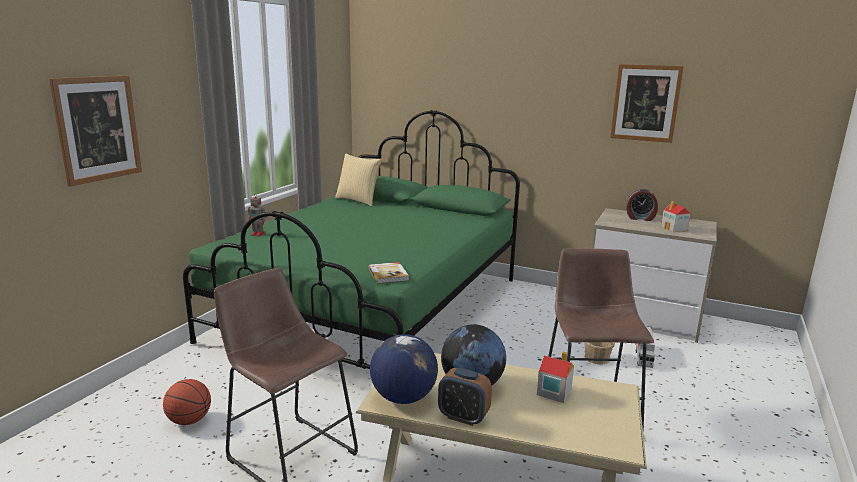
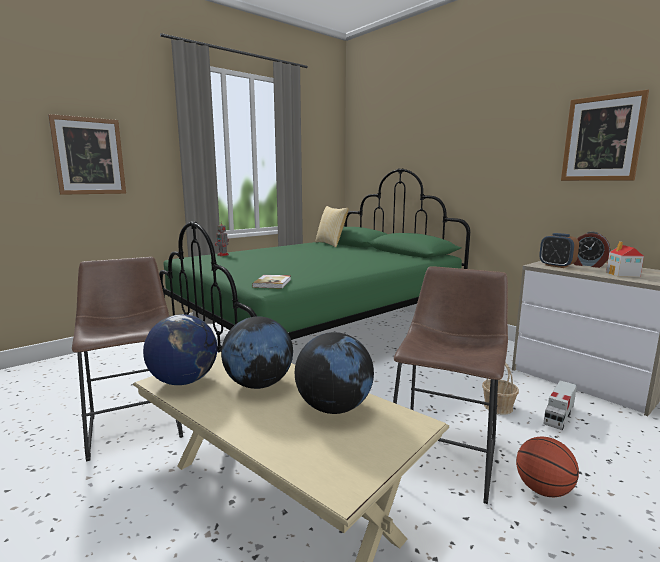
camera: 25 degrees right, 5 degrees down
(189, 420) = (103, 382): basketball -> basketball (543, 490)
(463, 417) = (210, 409): alarm clock -> alarm clock (556, 266)
(553, 392) = (334, 408): toy house -> globe

